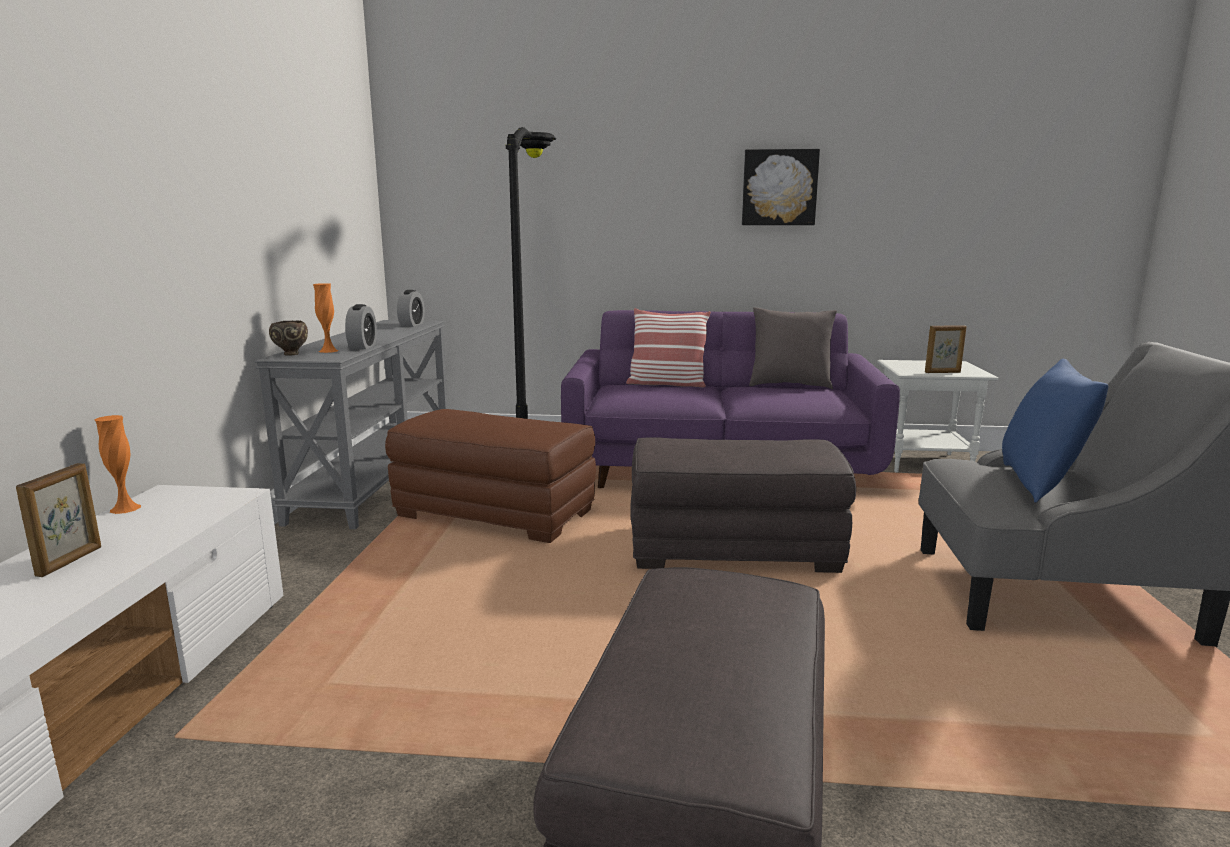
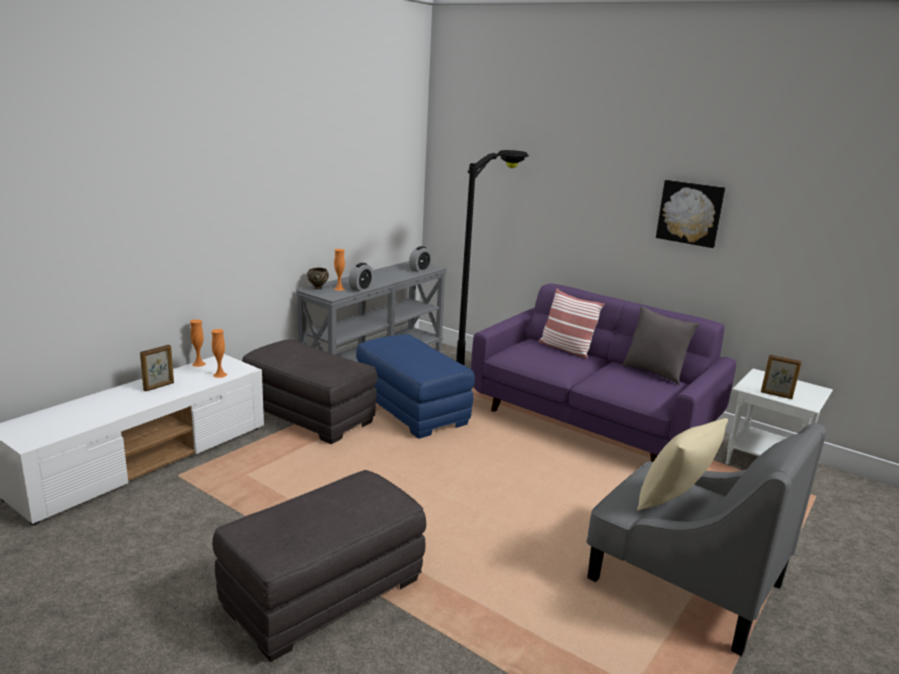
camera: 30 degrees right, 5 degrees up
(194, 513) = (220, 375): none -> orange vase
(496, 513) = (412, 410): brown ottoman -> blue ottoman
(732, 549) = (517, 478): grey ottoman -> grey ottoman (308, 416)
(1040, 484) = (675, 502): blue pillow -> beige pillow

